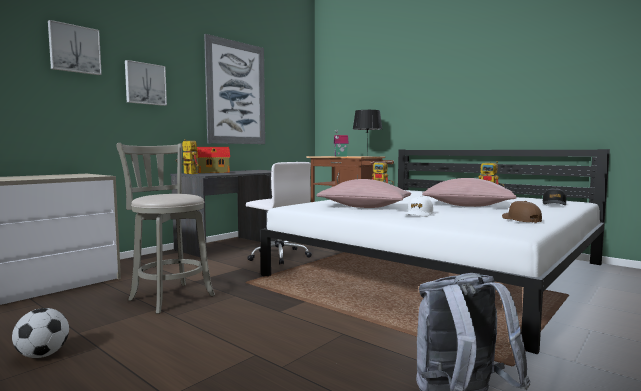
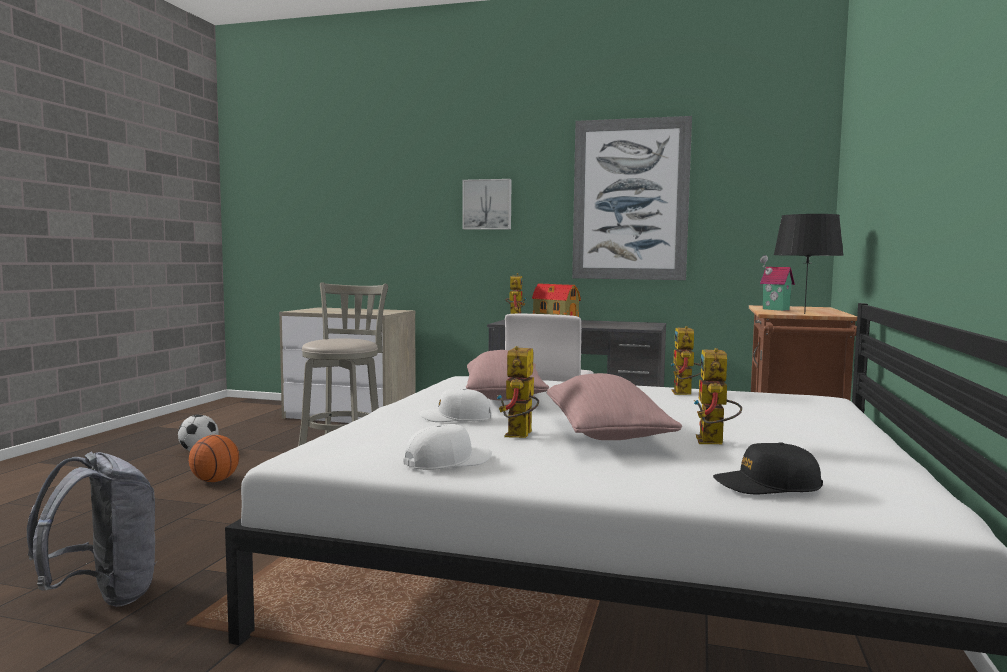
camera: 65 degrees right, 0 degrees up
(74, 49) = (414, 178): picture -> none
(182, 349) = (214, 481): none -> basketball
(467, 212) = (520, 436): none -> toy robot
(520, 220) = (448, 462): brown cap -> white cap

